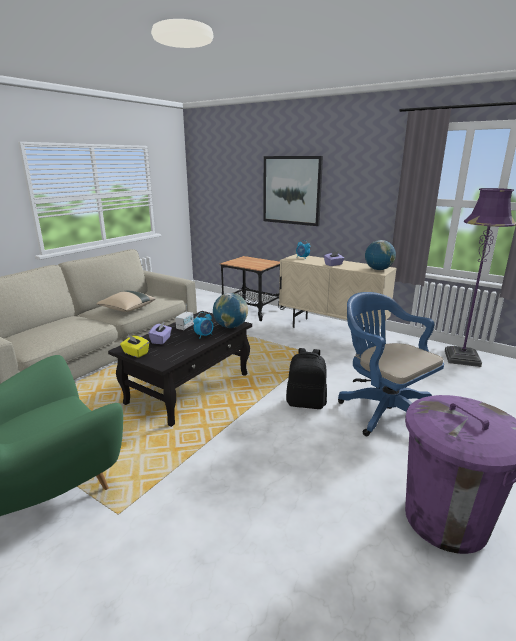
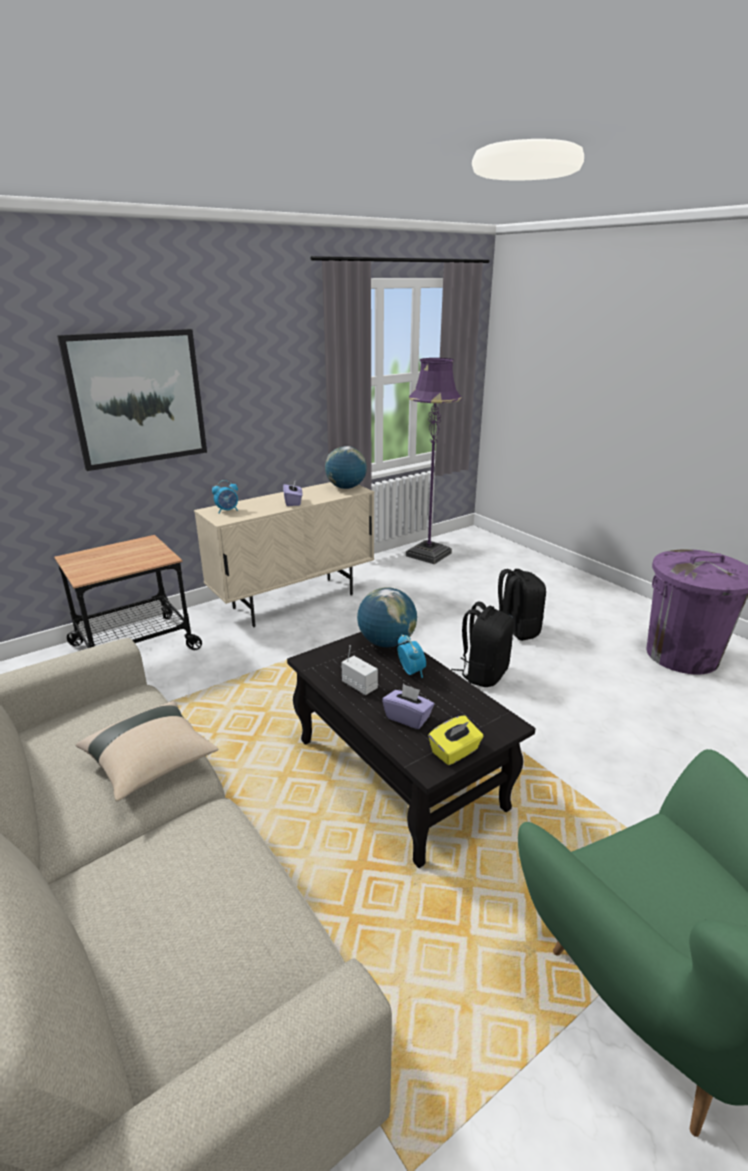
camera: 70 degrees left, 5 degrees up
(383, 410) = (515, 630): blue office chair -> black backpack

